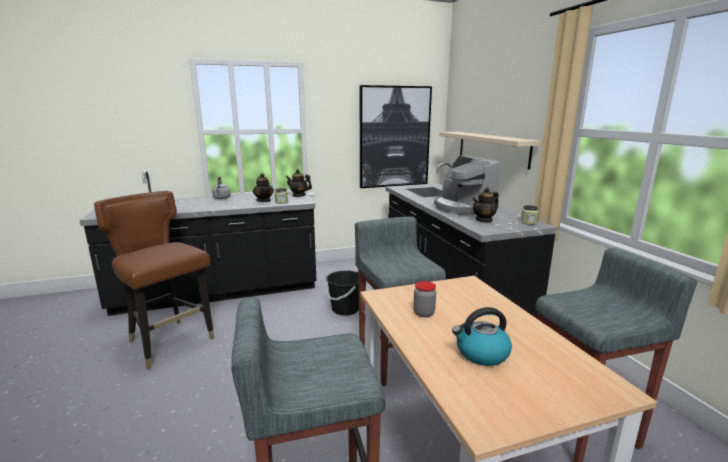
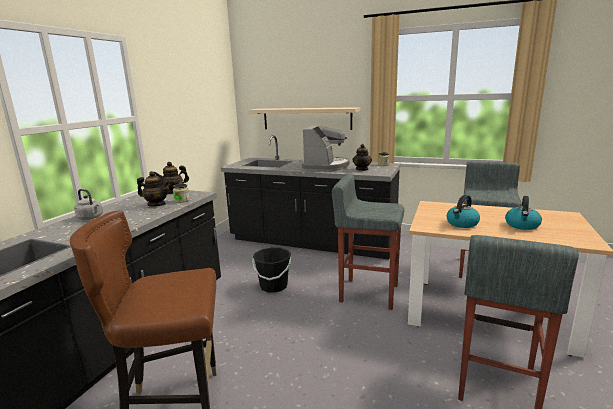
camera: 50 degrees left, 0 degrees up
(394, 137) = (207, 119): picture -> none
(424, 313) = (462, 224): jar -> kettle
(462, 208) = (326, 166): coffee machine -> coffee machine turned 90 degrees counterclockwise

